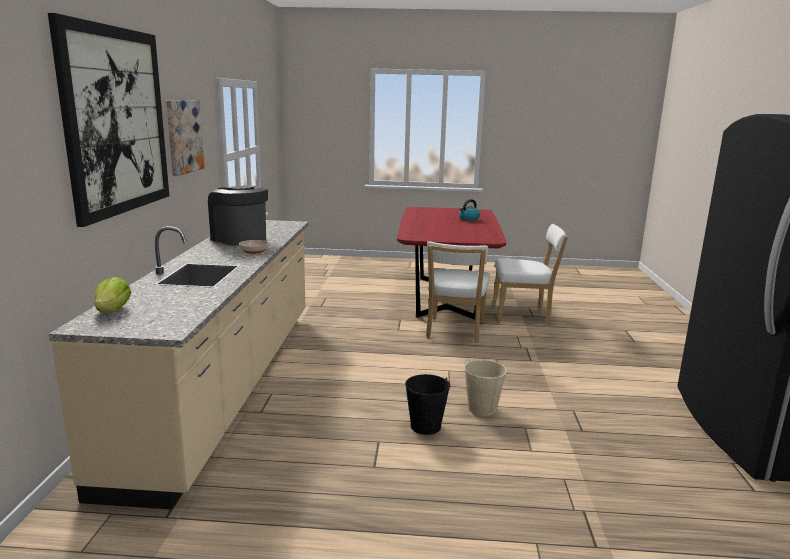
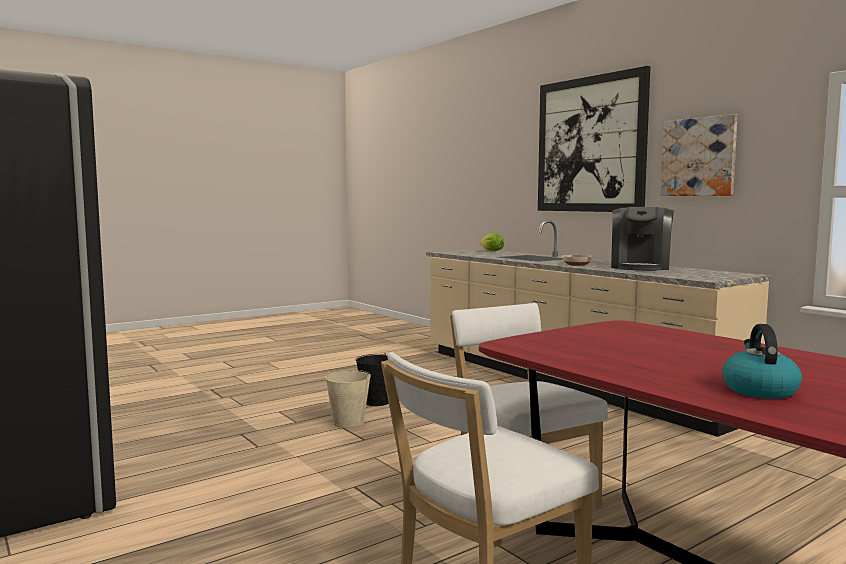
camera: 140 degrees right, 10 degrees down
(239, 239) = (640, 267): coffee machine -> coffee machine turned 105 degrees clockwise

